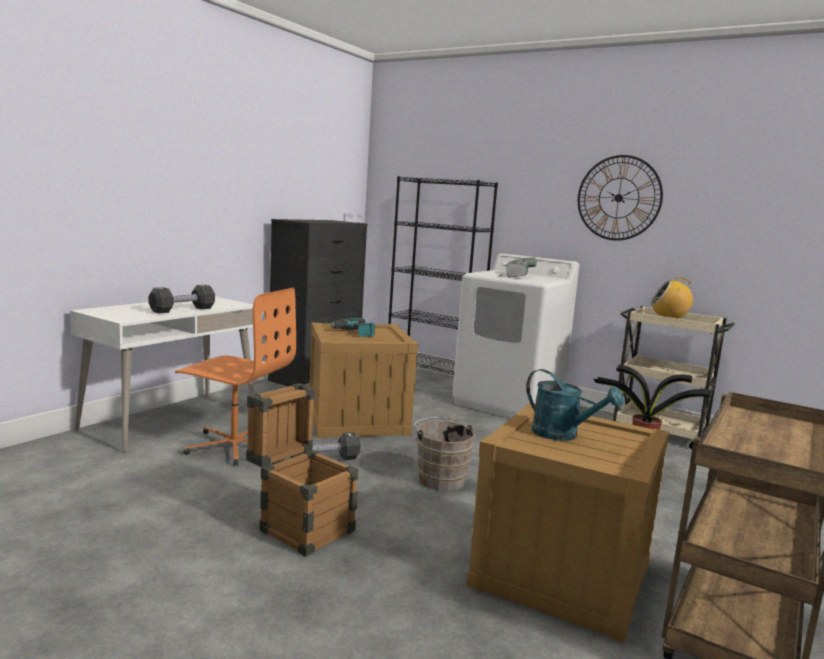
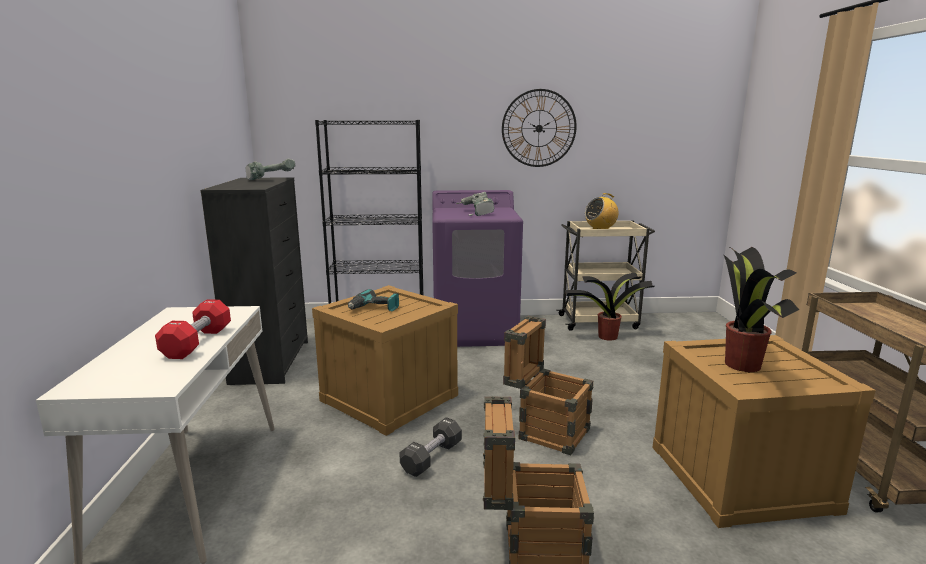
camera: 35 degrees left, 5 degrees up
(182, 310) = (197, 342): black dumbbell -> red dumbbell
(234, 446) = (322, 486): orange office chair -> none
(344, 222) = (271, 179): none -> power drill
(440, 478) = (546, 431): brown bucket -> crate
(508, 403) = (475, 331): white washing machine -> purple washing machine
(563, 435) = (743, 366): turquoise watering can -> potted plant

